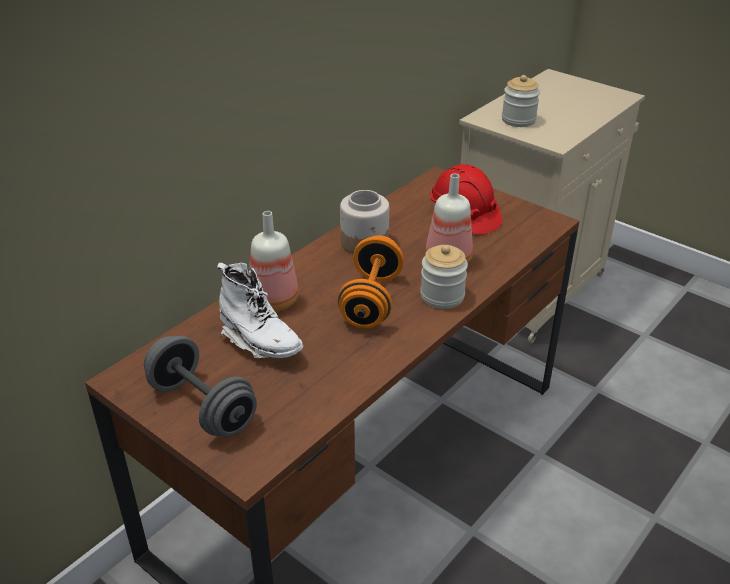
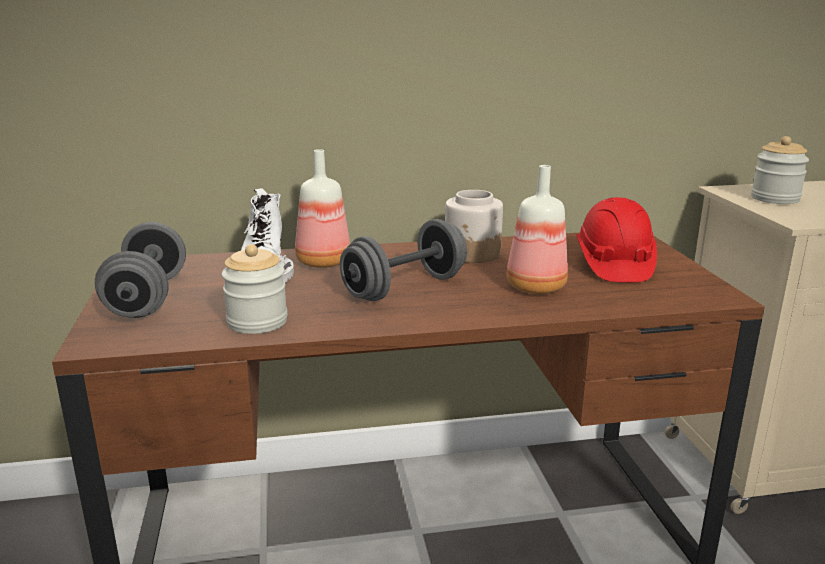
camera: 40 degrees right, 15 degrees down
(371, 301) = (405, 288): orange dumbbell -> grey dumbbell
(442, 296) = (481, 307): jar -> jar (257, 322)

